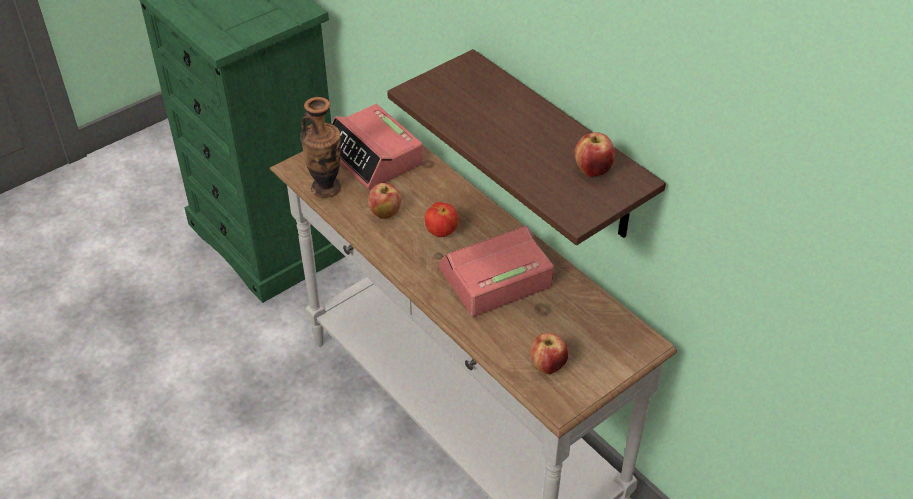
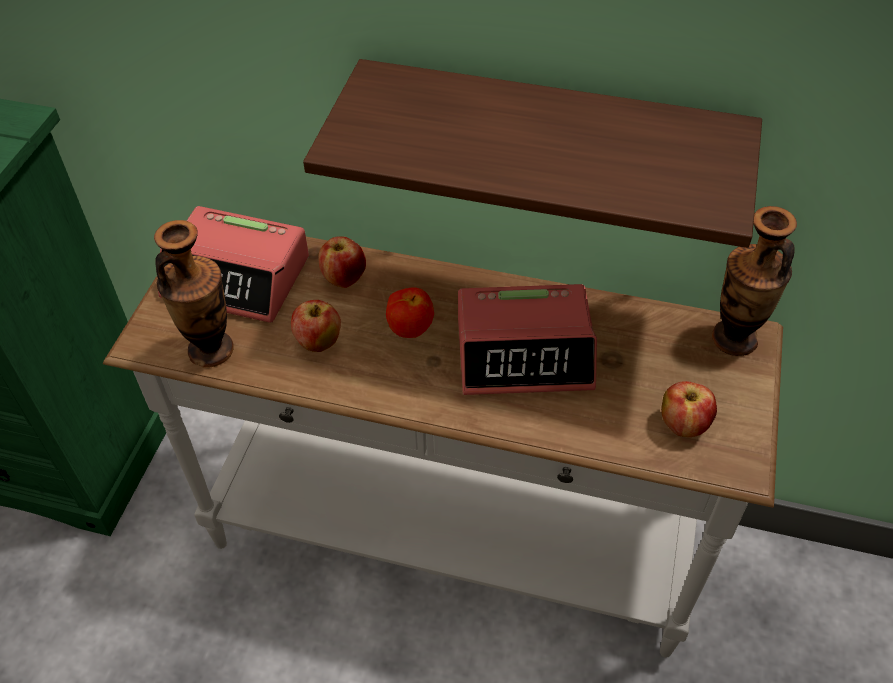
camera: 35 degrees left, 5 degrees up
(494, 278) = (525, 352): alarm clock -> alarm clock turned 120 degrees counterclockwise
(593, 170) = (671, 142): apple -> apple (344, 278)
(632, 338) = (734, 338): none -> vase

